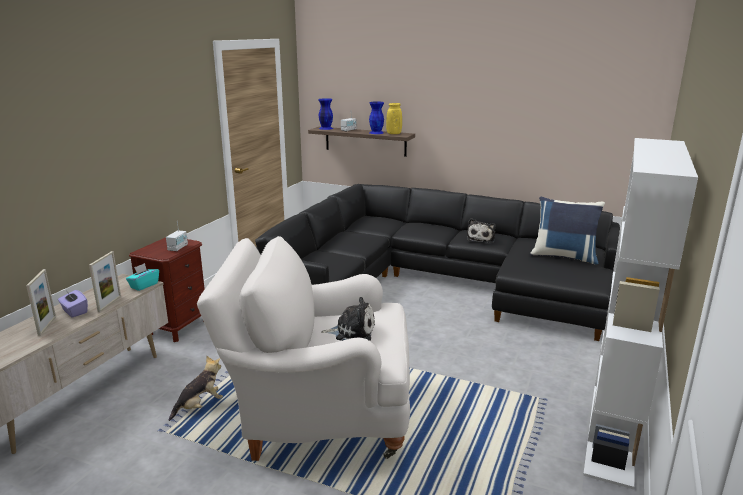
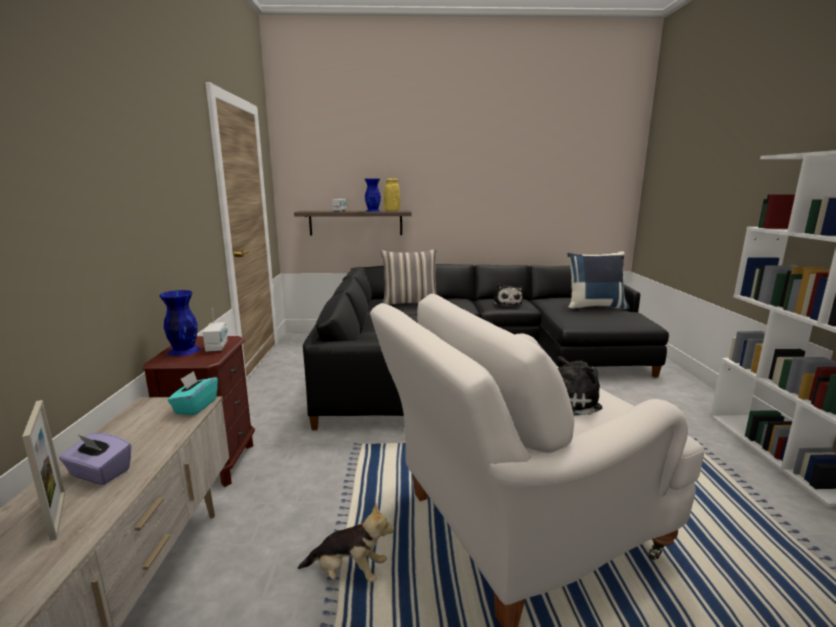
camera: 25 degrees left, 5 degrees down
(109, 304) = (160, 445): picture frame -> none
(200, 406) = (348, 572): plush toy -> plush toy turned 75 degrees clockwise
(325, 128) = (311, 211): blue vase -> blue vase (183, 350)
(393, 224) = (410, 302): none -> pillow

